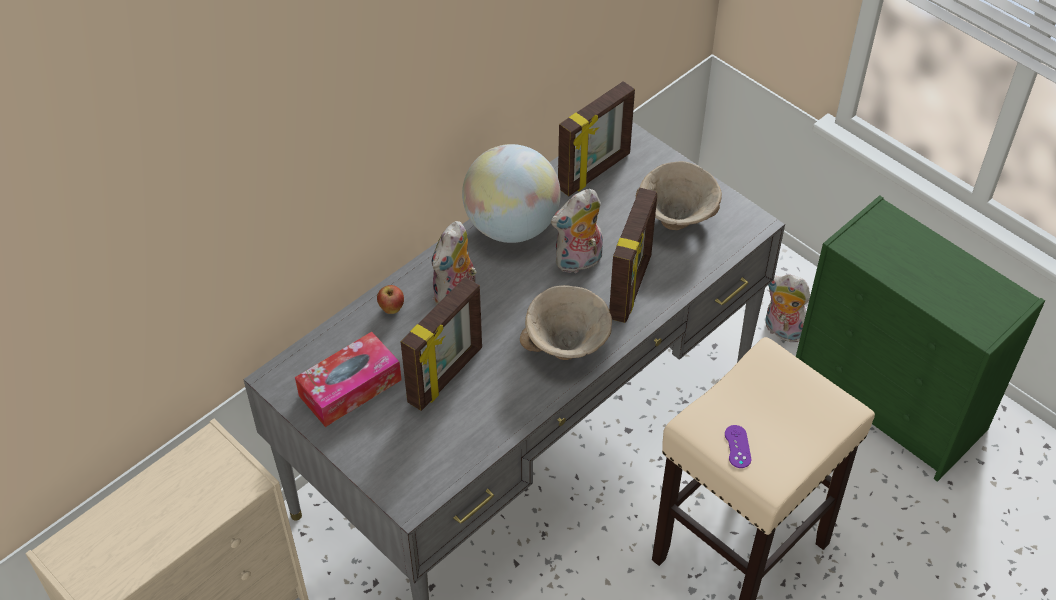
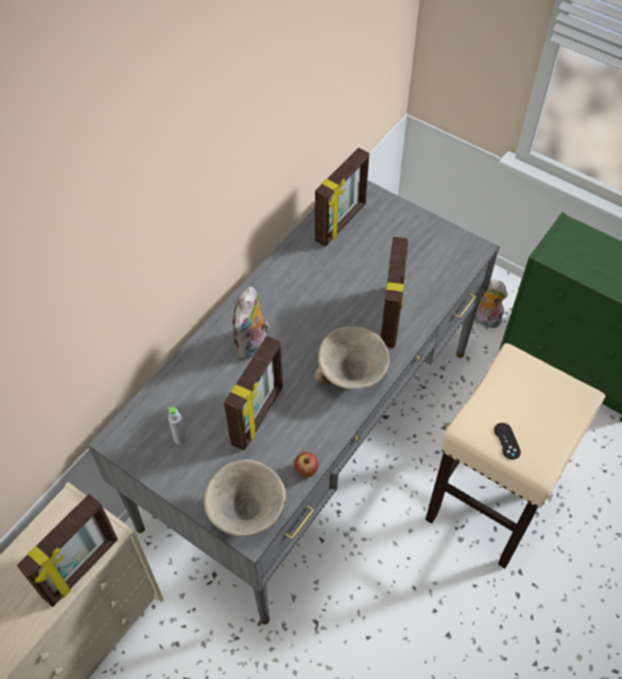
camera: 10 degrees left, 5 degrees up
(211, 513) = (82, 569): none -> picture frame
(350, 387) = (180, 439): tissue box -> grey bottle
(391, 309) = (201, 364): apple -> apple (306, 471)
(511, 226) = (284, 278): globe -> none
(578, 262) = (345, 301): plush toy -> none
(676, 222) = (414, 256): beige bowl -> beige bowl (246, 515)
(737, 446) = (507, 441): purple game controller -> black game controller

